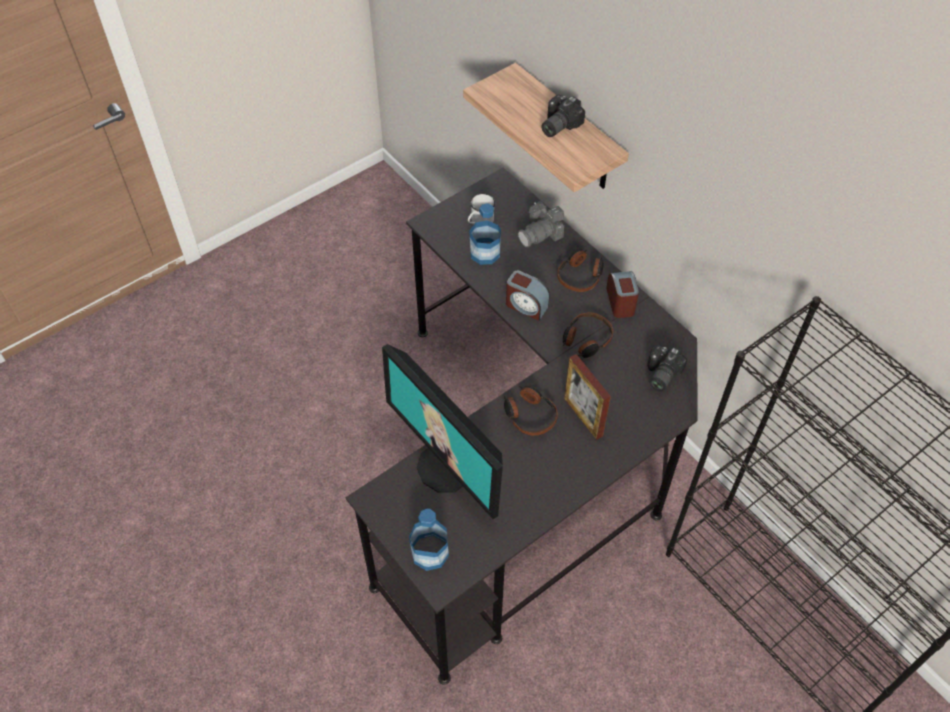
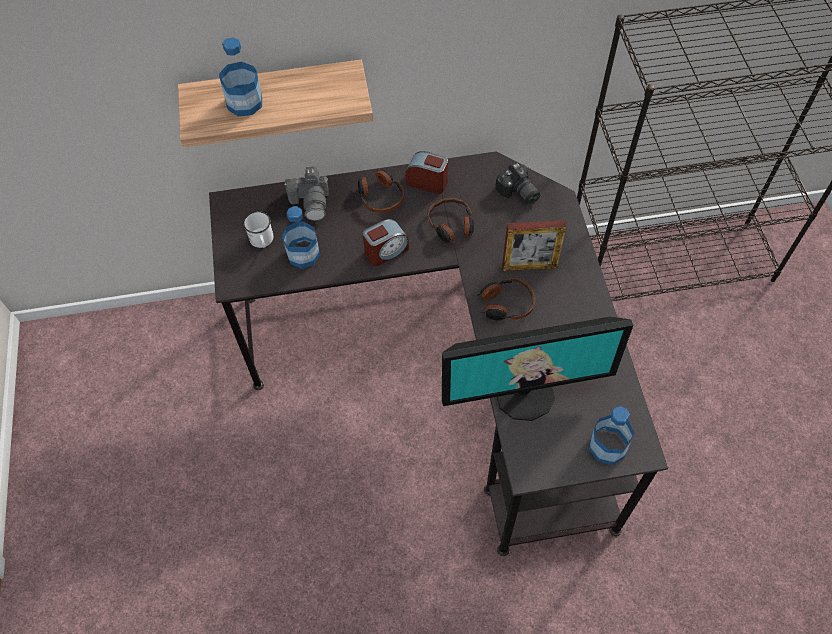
camera: 60 degrees left, 5 degrees up
(525, 106) = (244, 103): none -> bottle
(557, 125) = (288, 91): camera -> none

